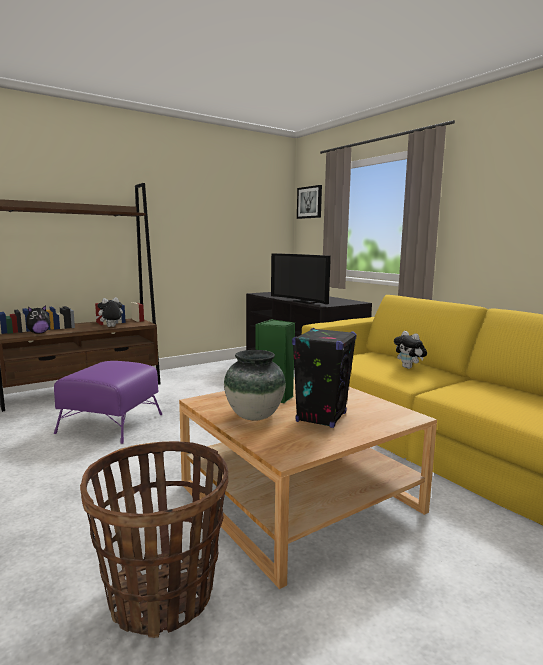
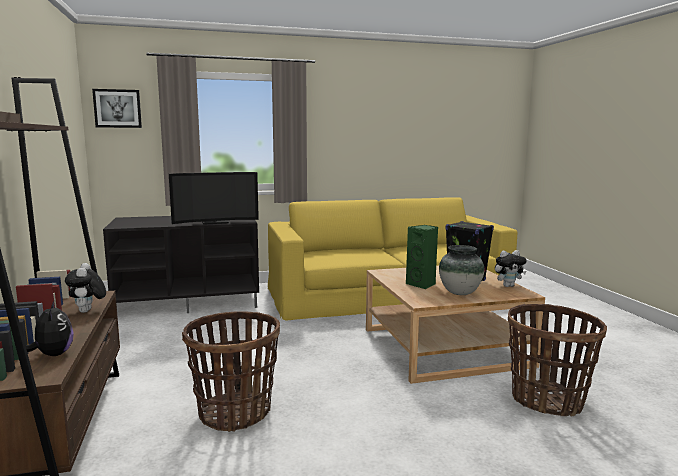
camera: 70 degrees left, 0 degrees up
(111, 423) = (235, 412): purple ottoman -> basket
(409, 368) = (361, 252): plush toy -> plush toy (508, 286)

